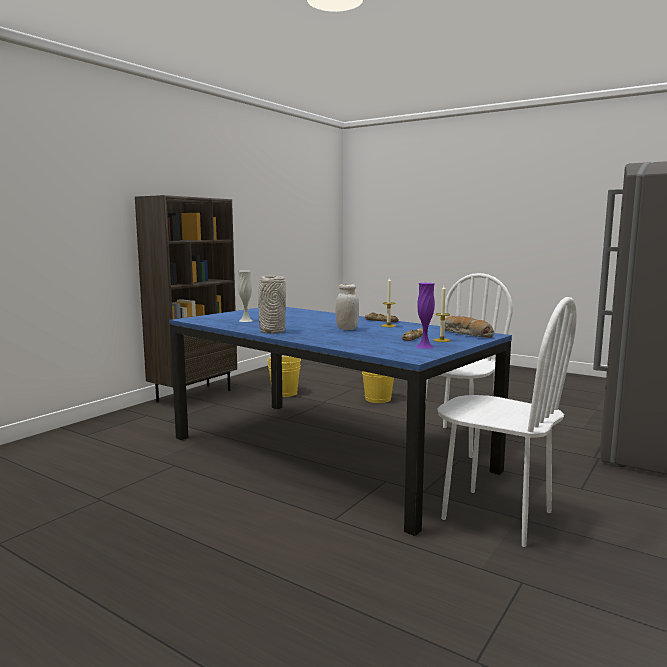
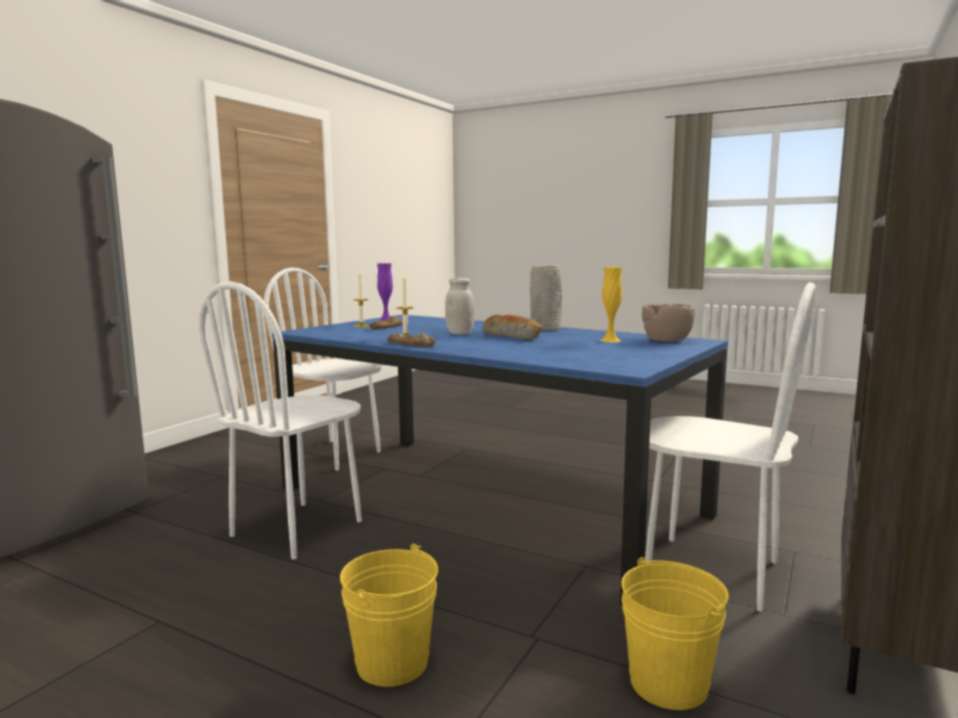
camera: 175 degrees right, 0 degrees up
(208, 320) = (667, 340): none -> brown bowl
(225, 415) = (711, 570): none -> white chair
(246, 320) = (610, 340): white vase -> yellow vase
(465, 334) = (325, 331): bread -> bread (513, 336)

